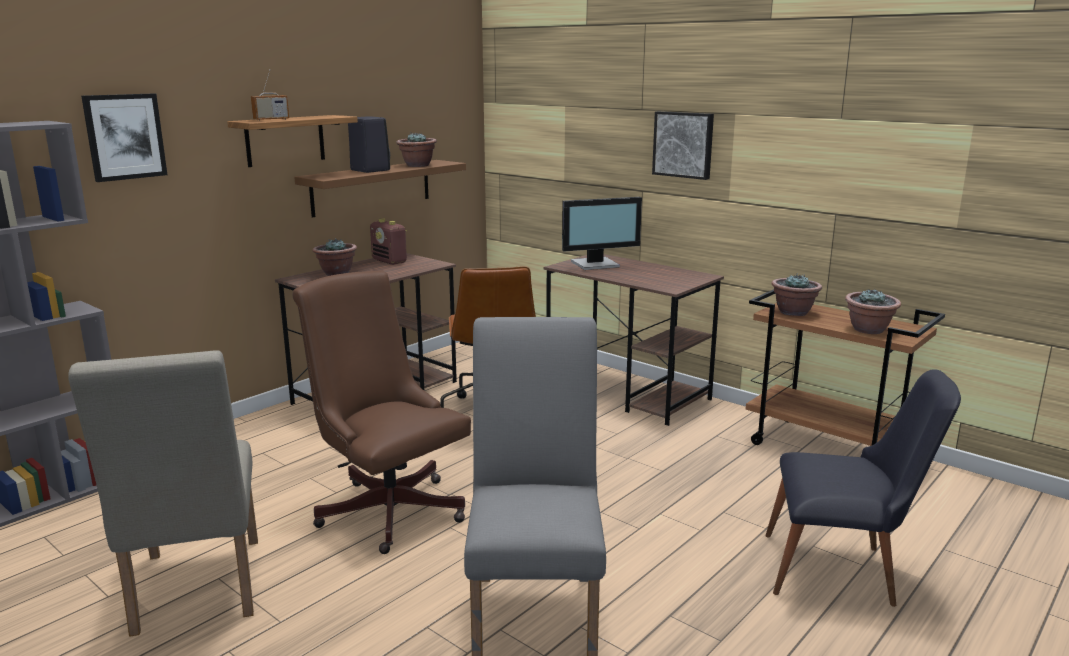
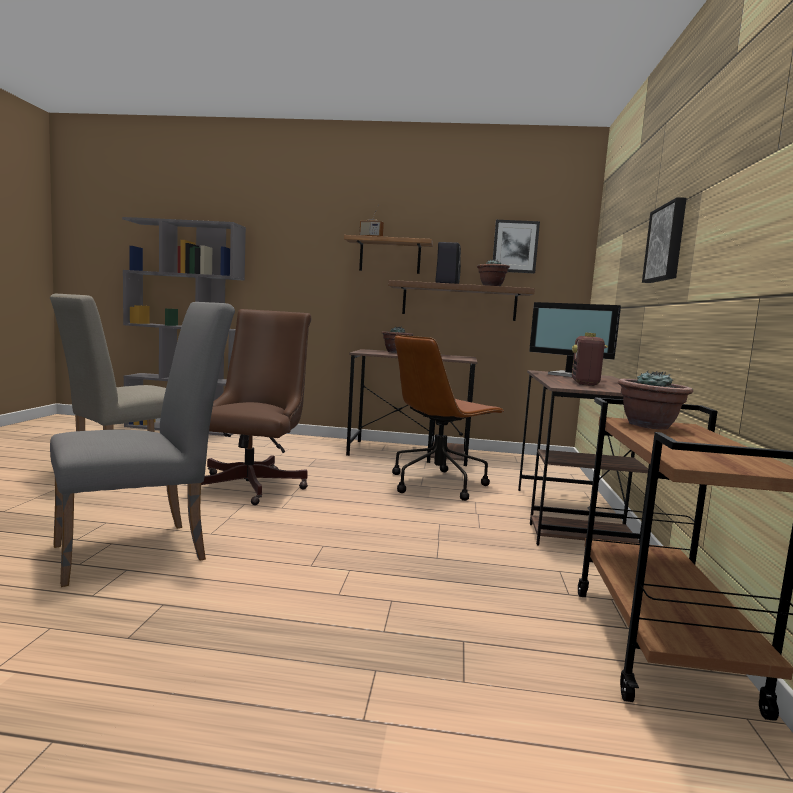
camera: 55 degrees right, 10 degrees down
(124, 136) = (285, 241): picture -> picture (515, 246)
(389, 261) = (446, 355): radio -> radio (585, 383)
(843, 572) = (328, 703): black chair -> none
(869, 330) = (682, 450): potted plant -> none

